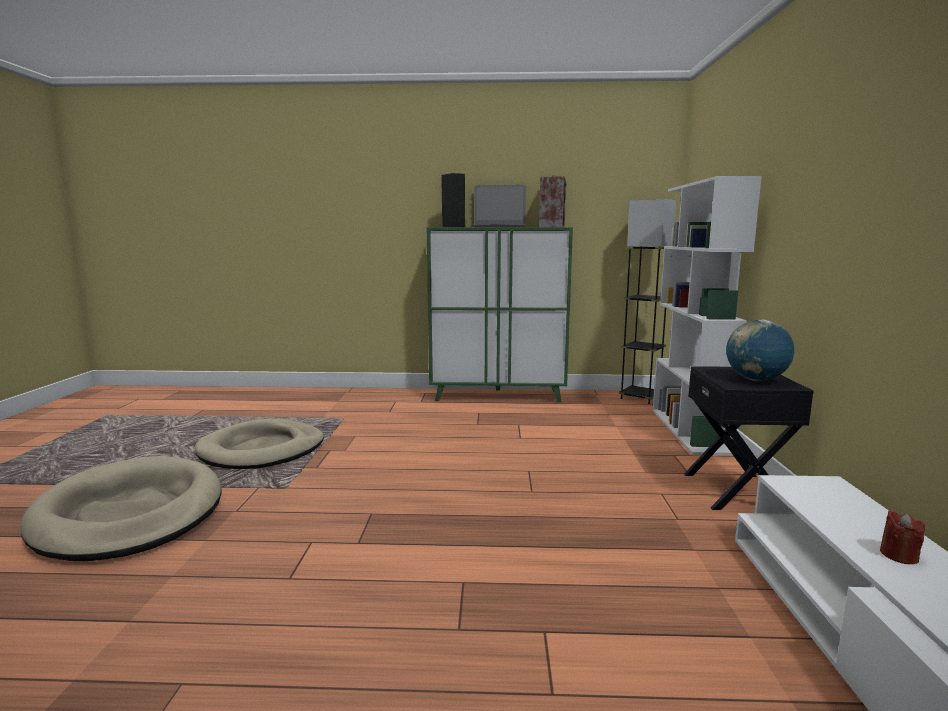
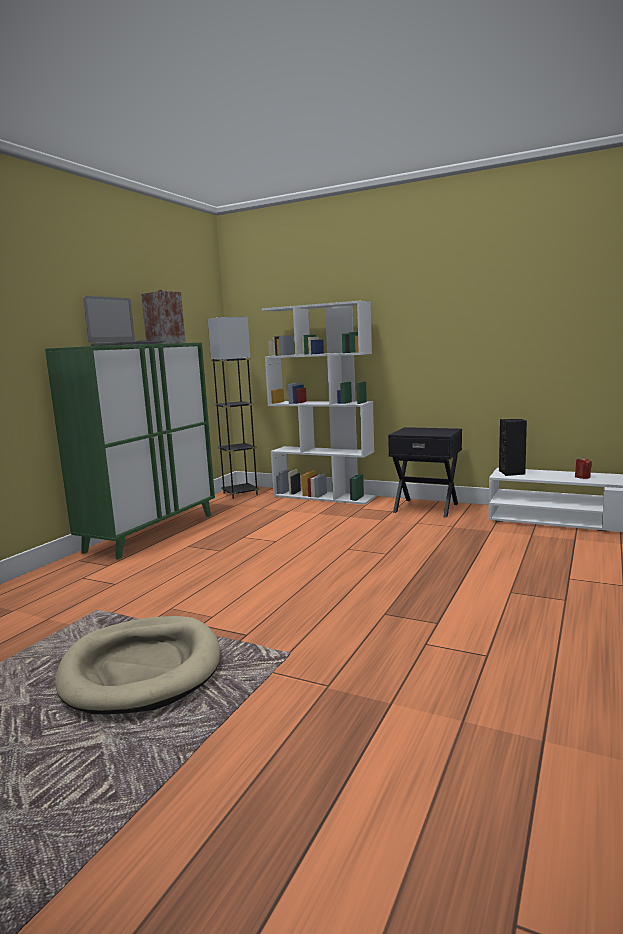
camera: 65 degrees left, 0 degrees up
(130, 514) = (277, 772): beige dog bed -> none
(454, 227) = (96, 345): black speaker -> black speaker (512, 473)
(756, 380) = (434, 431): globe -> none

